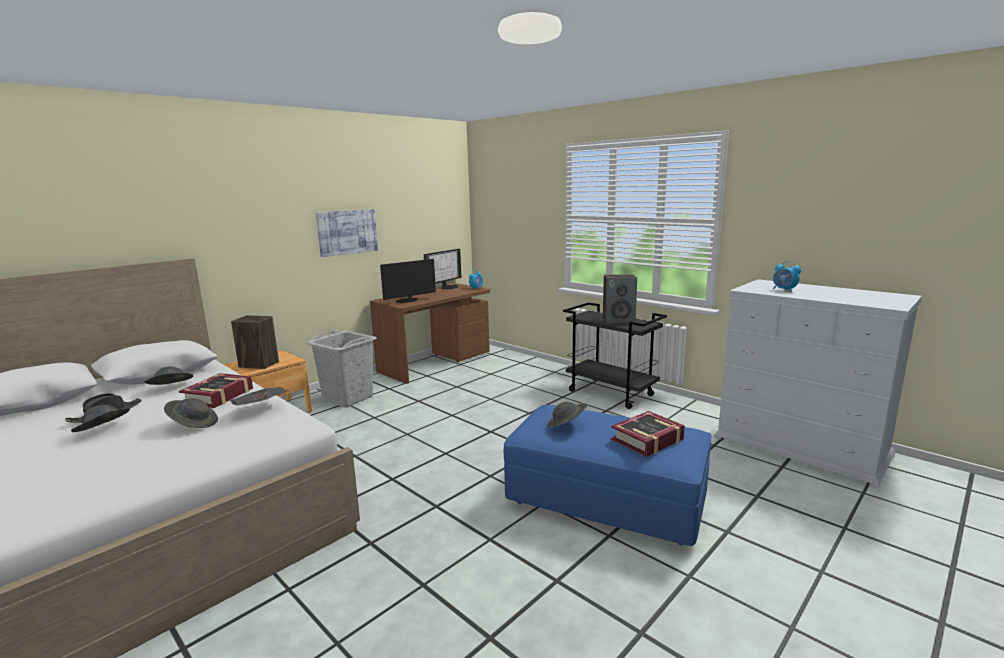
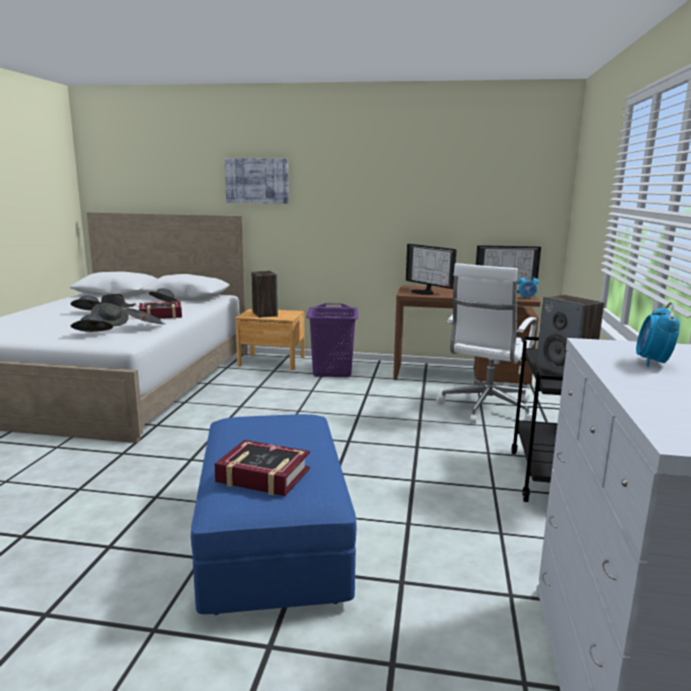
camera: 55 degrees right, 0 degrees up
(347, 232) = (387, 209): picture -> picture (257, 181)
(348, 398) = (332, 371): grey laundry basket -> purple laundry basket
(407, 301) = (424, 292): monitor -> monitor turned 150 degrees counterclockwise
(502, 375) = (485, 408): none -> white office chair
(566, 426) = (260, 431): grey hat -> grey hat (92, 335)

